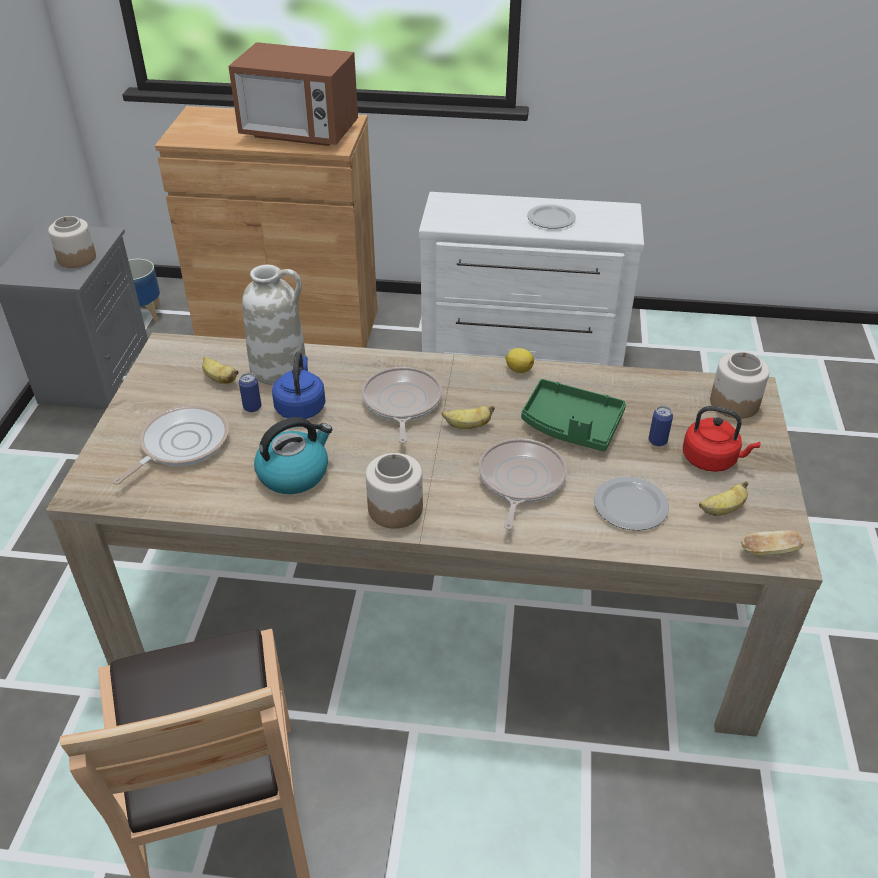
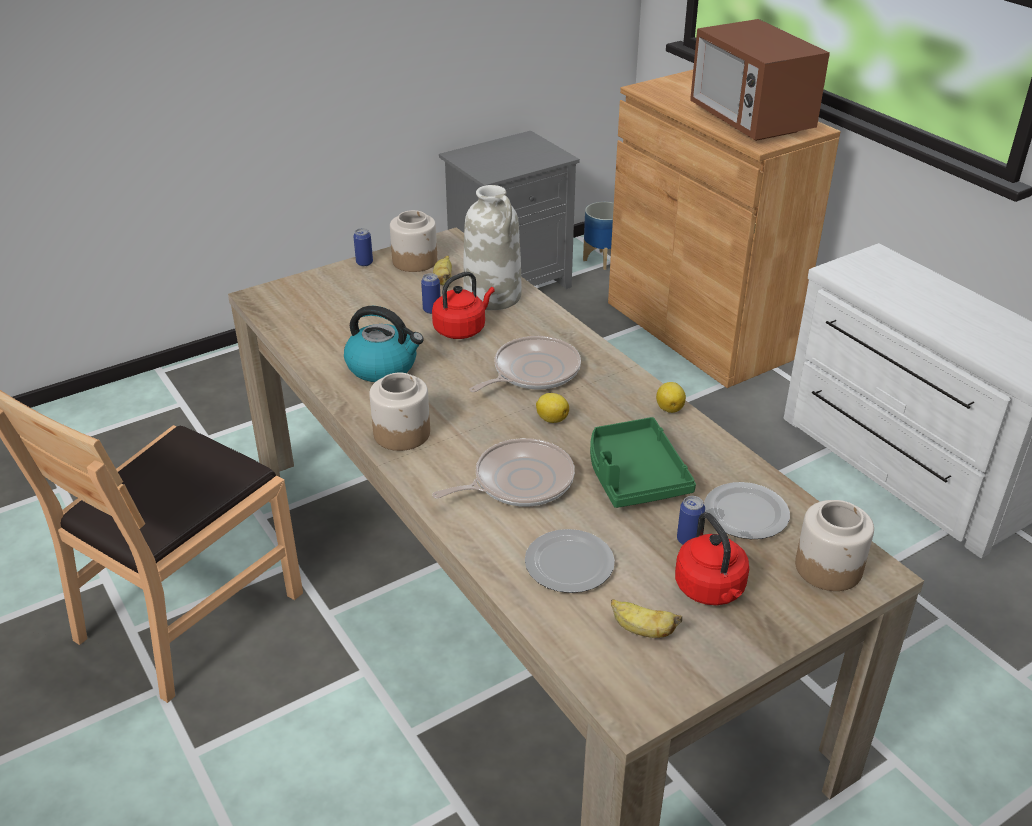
camera: 50 degrees right, 5 degrees down
(76, 258) = (516, 164): jar -> jar (415, 261)
(127, 406) = (364, 263): none -> can
(180, 444) = (352, 304): frying pan -> none
(301, 407) = (462, 329): blue kettle -> red kettle
(467, 426) = (551, 419): banana -> lemon
(550, 219) = (965, 323): plate -> plate (744, 513)
(769, 552) = (620, 692): bread -> none

